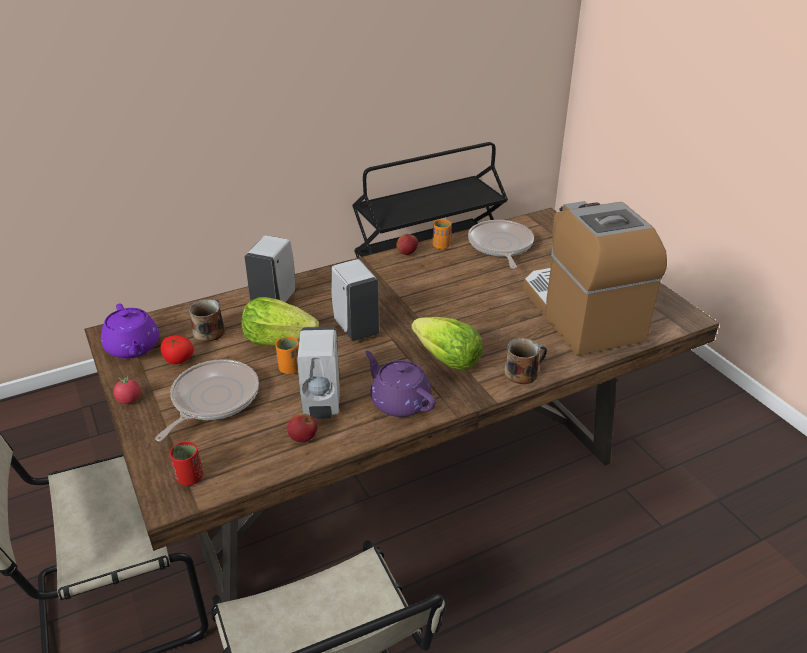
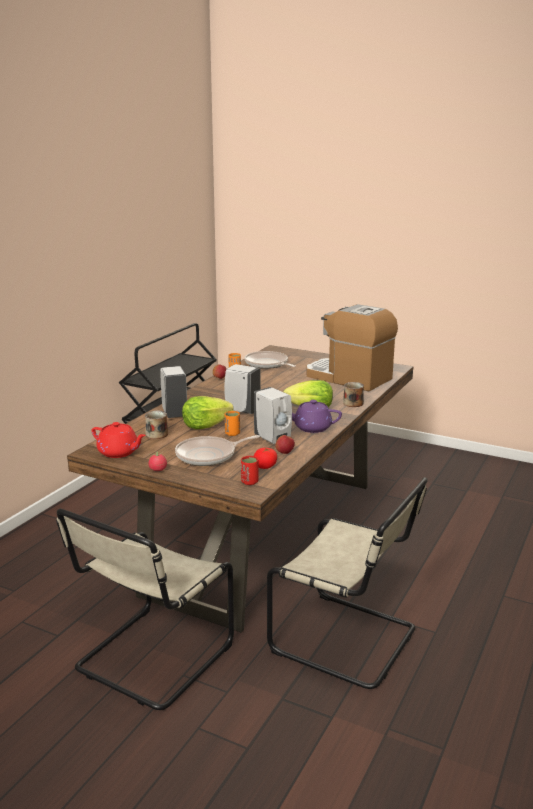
camera: 35 degrees left, 15 degrees down
(133, 348) = (119, 452): purple teapot -> red teapot
(178, 360) = (158, 449): tomato -> tomato (265, 466)
(212, 399) = (209, 455): frying pan -> frying pan turned 105 degrees counterclockwise

